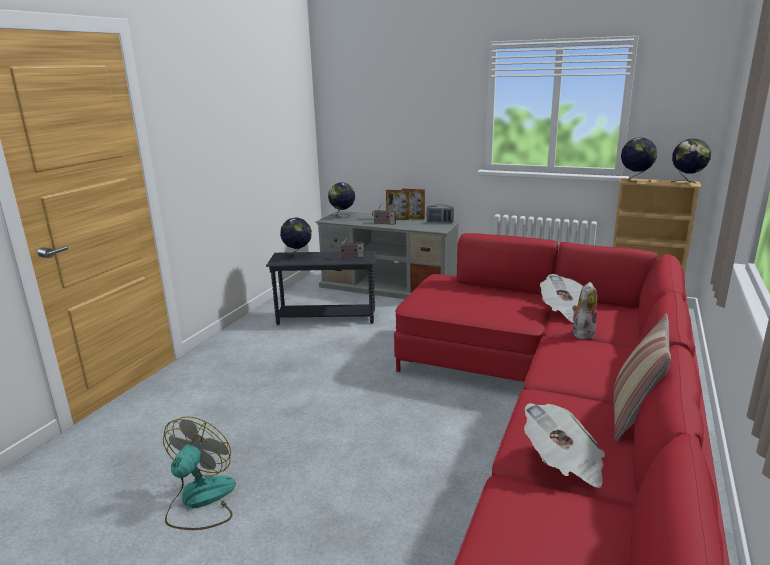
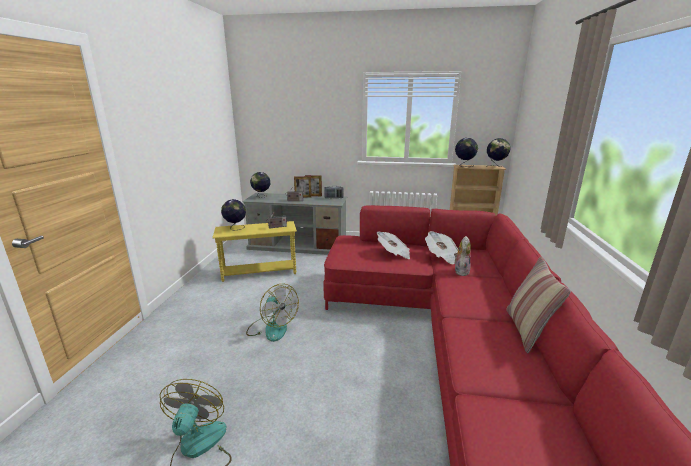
camera: 15 degrees left, 0 degrees up
(321, 385) = (272, 328): none -> fan
(326, 317) = (259, 272): grey side table -> yellow side table
(564, 462) = (503, 376): newspaper -> newspaper (394, 254)

